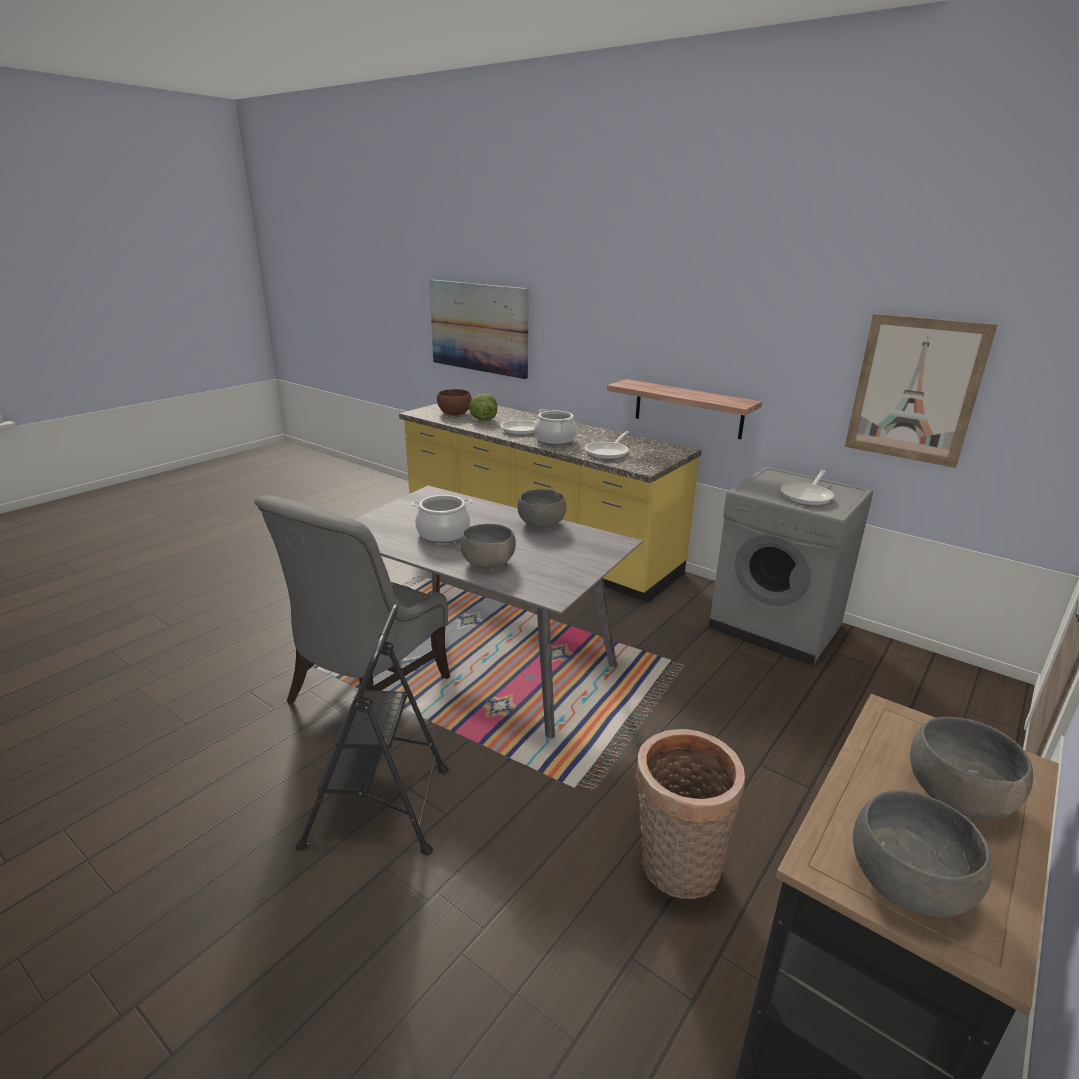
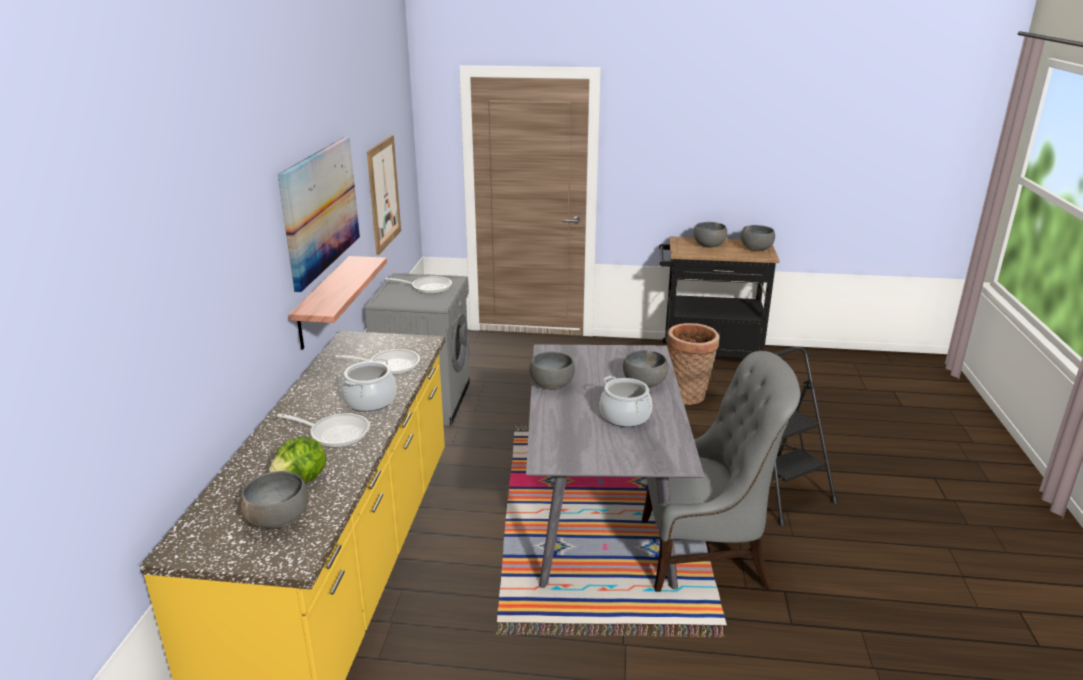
camera: 120 degrees left, 0 degrees up
(455, 413) = (277, 519): brown bowl -> grey bowl
(479, 327) = (133, 407): picture -> picture (320, 209)

